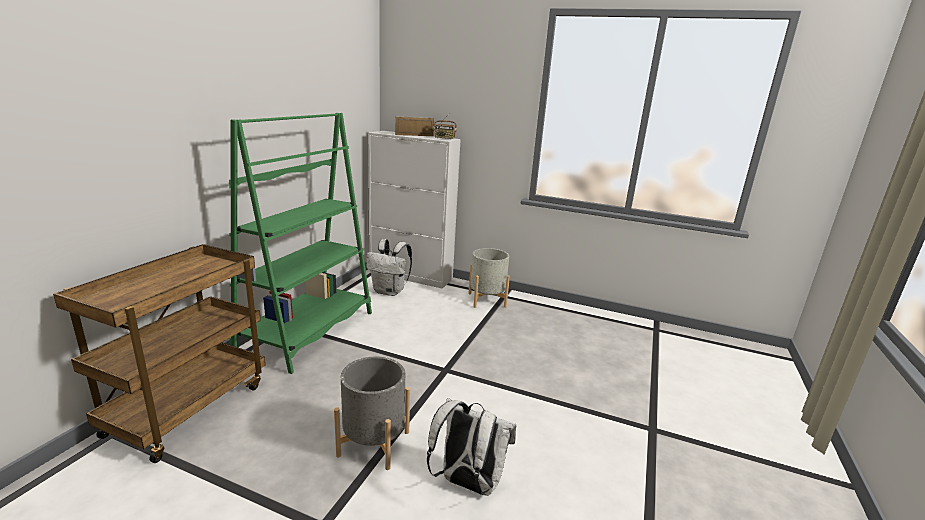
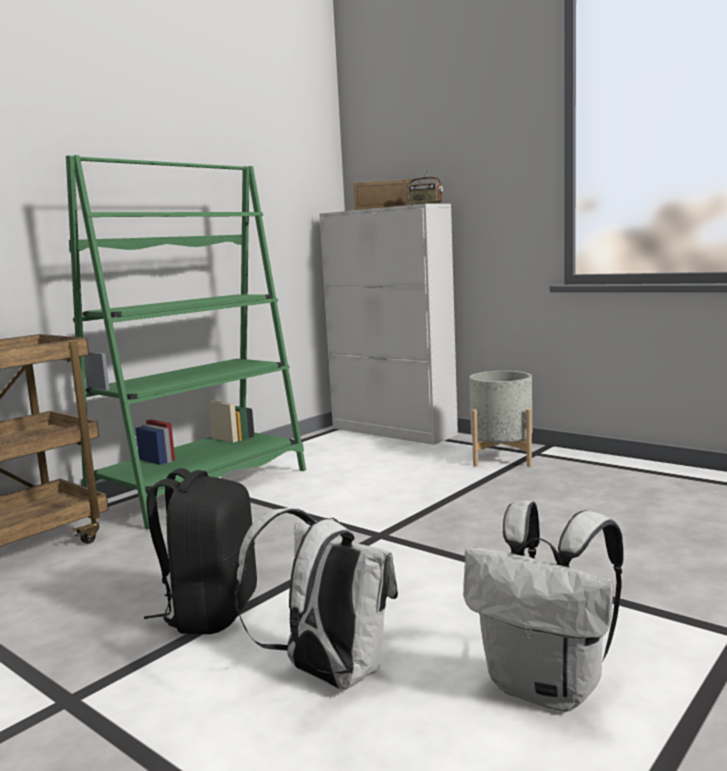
camera: 20 degrees right, 10 degrees down
(374, 443) = (210, 612): grey planter -> black backpack
(390, 291) = (349, 448): white backpack -> white backpack (547, 688)

